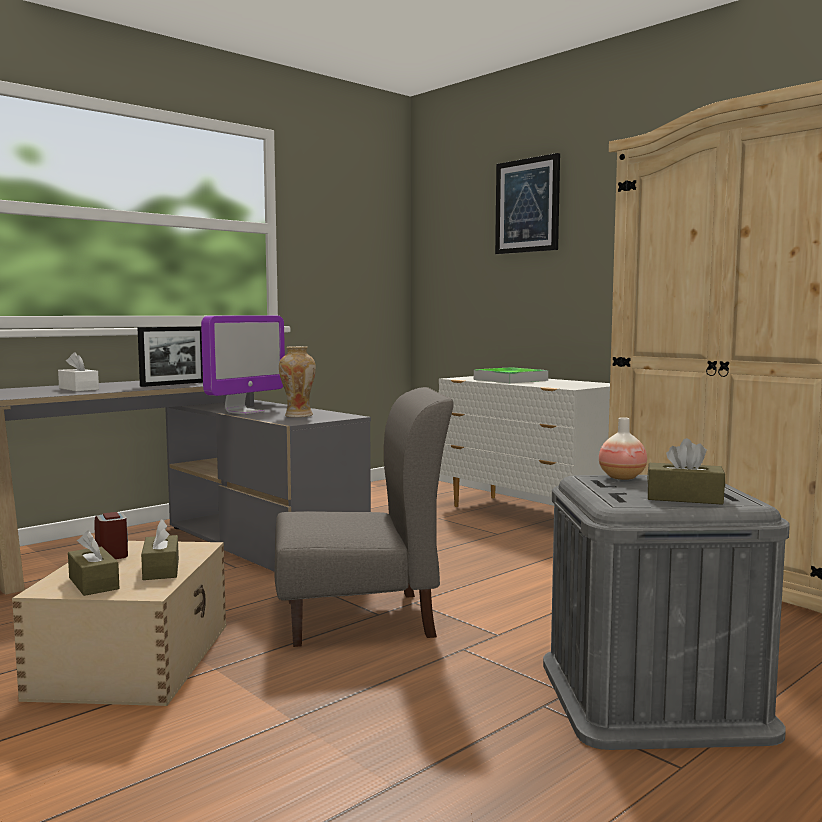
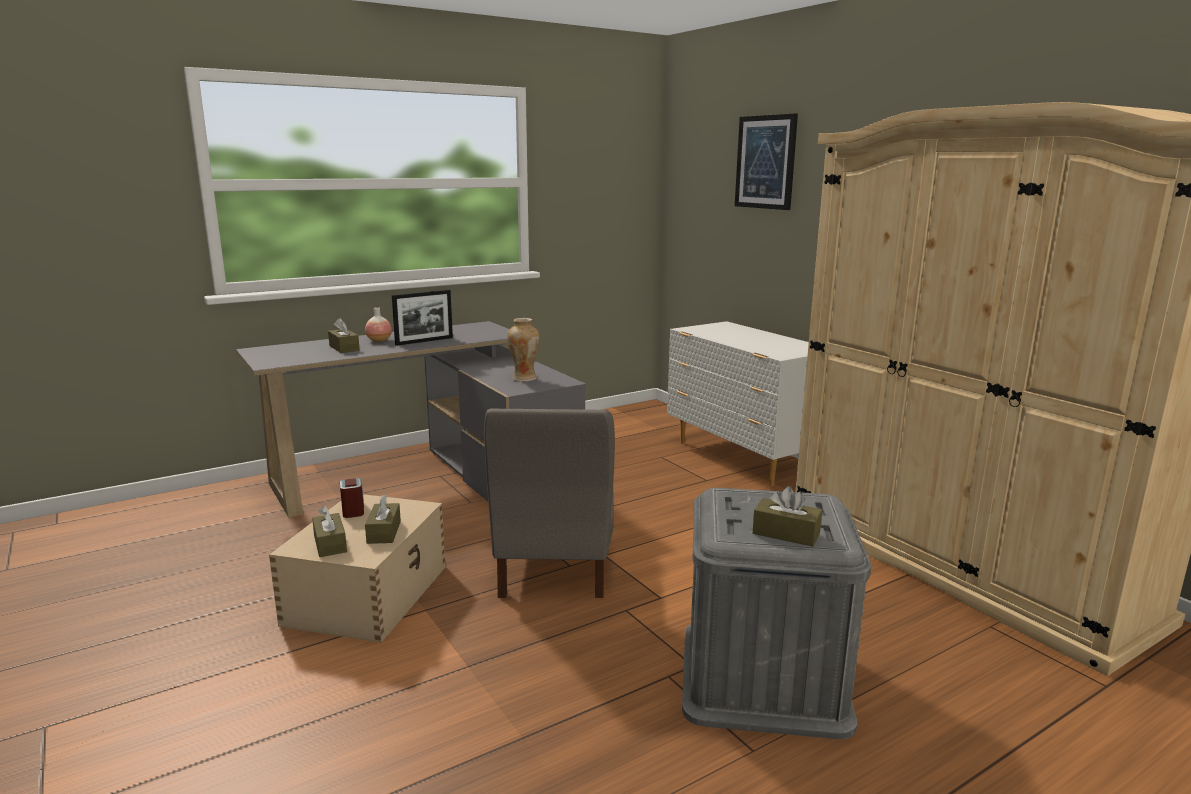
camera: 10 degrees right, 10 degrees up
(78, 389) = (344, 348): white tissue box -> brown tissue box
(244, 412) = (481, 370): monitor -> none
(359, 618) = (553, 568): grey chair -> grey chair turned 90 degrees clockwise
(510, 380) = (734, 335): tray -> none
(622, 477) = (753, 496): vase -> vase (379, 340)

